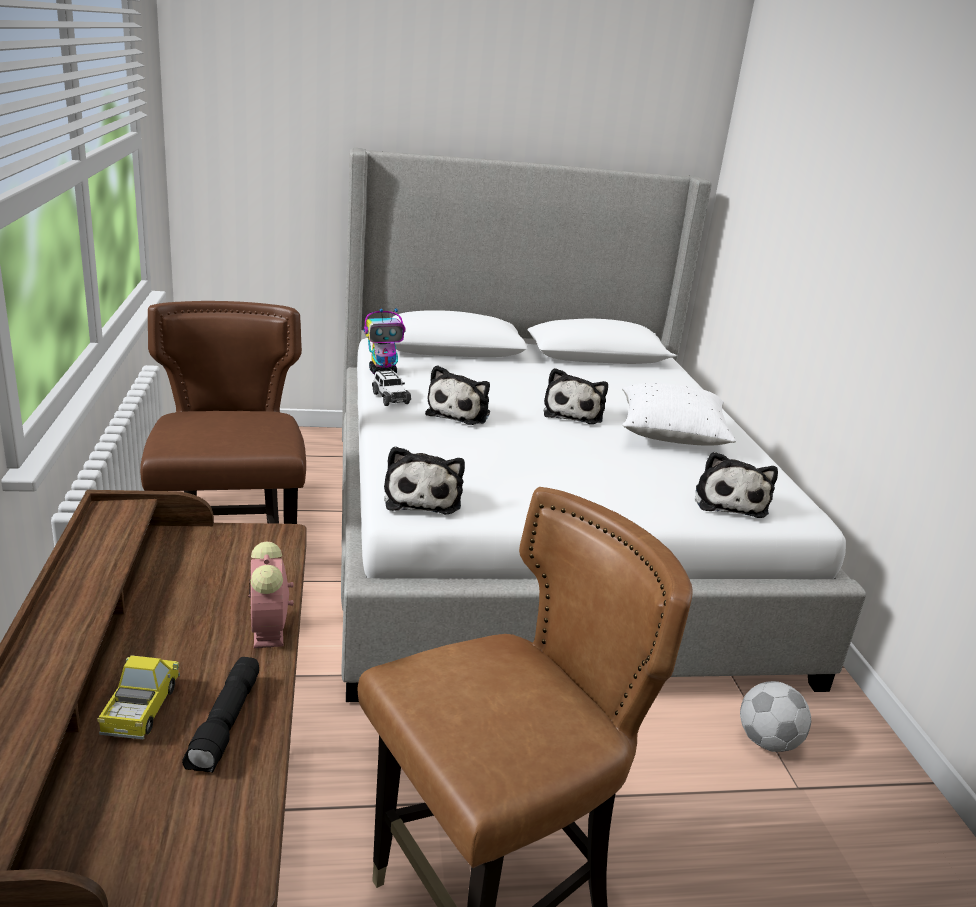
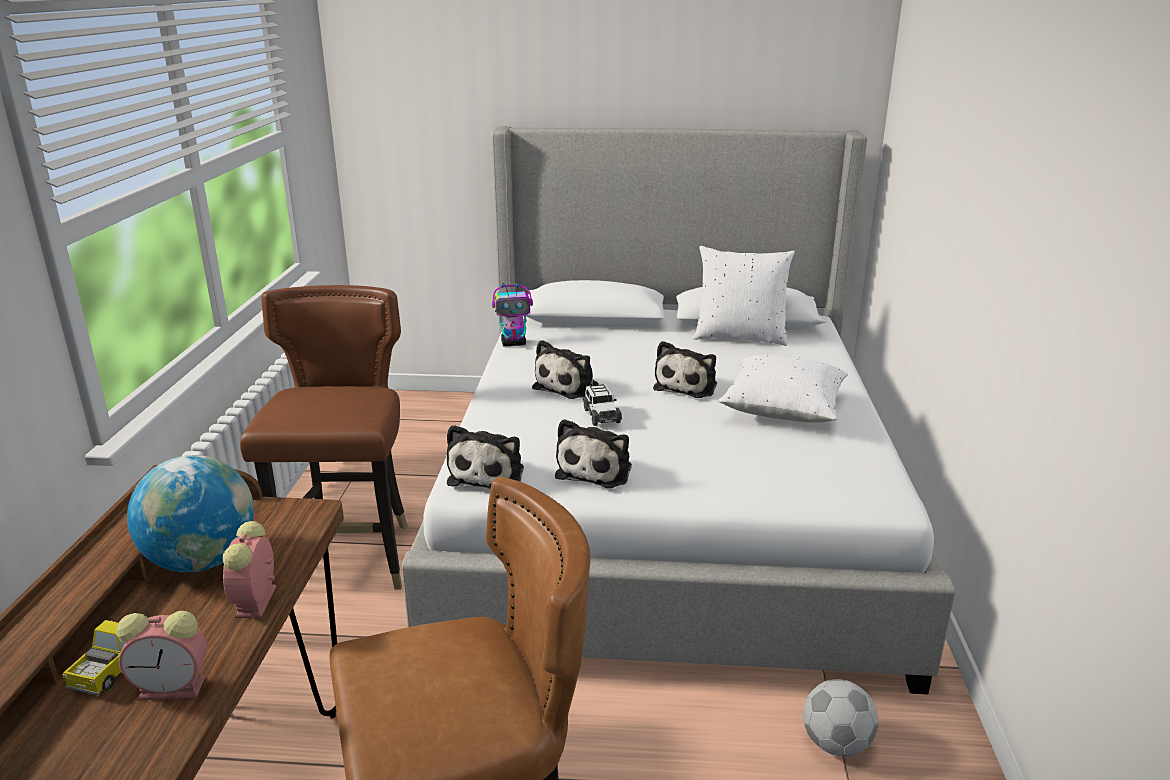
camera: 15 degrees right, 0 degrees up
(183, 591) = (203, 561): none -> globe
(226, 724) = (175, 687): black flashlight -> alarm clock
(390, 398) = (507, 371): toy car -> toy car (601, 415)
(598, 369) = (740, 337): none -> white pillow
(729, 501) = (810, 484): plush toy -> plush toy (596, 470)

